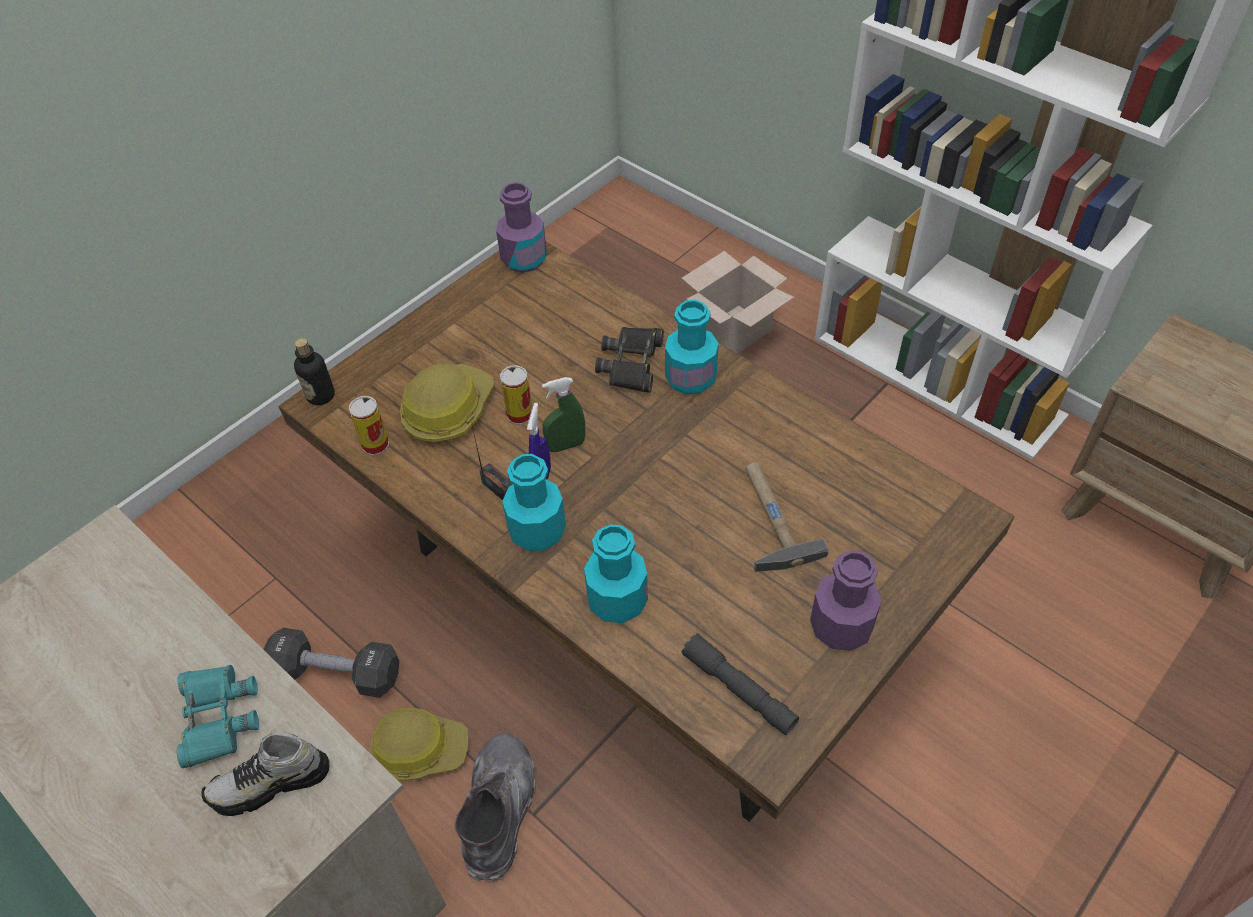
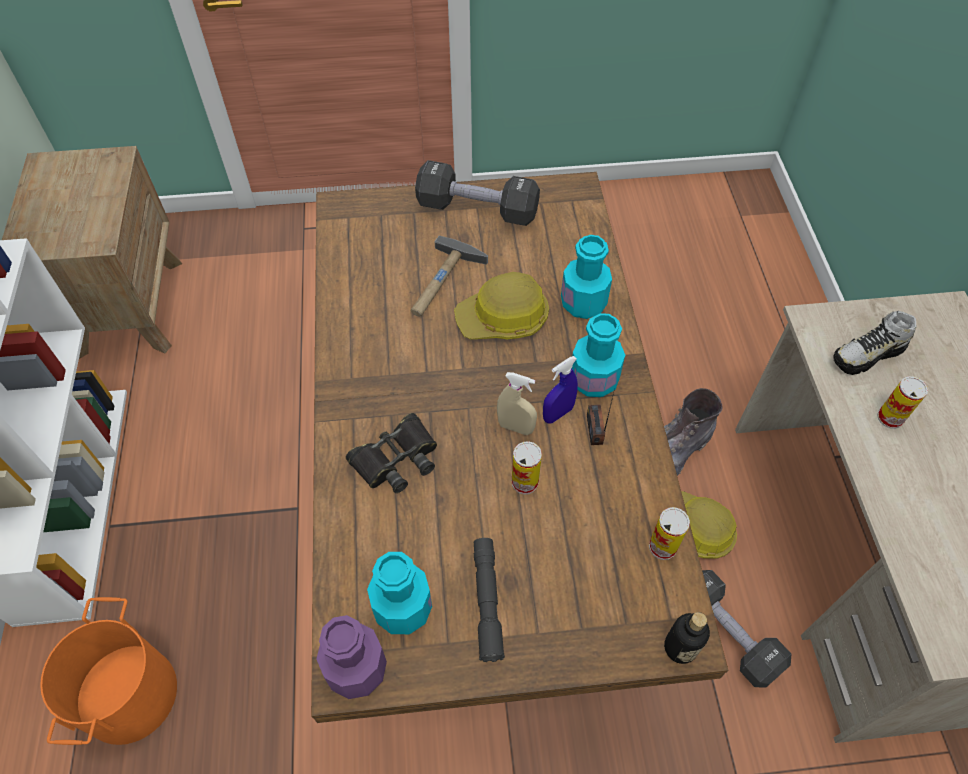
camera: 140 degrees left, 5 degrees up
(217, 717) = (890, 417): turquoise binoculars -> can
(270, 784) = (867, 355): shoe -> shoe turned 135 degrees clockwise
(447, 410) = (578, 533): hard hat -> hard hat (503, 319)
(566, 445) = (515, 427): green spray bottle -> beige spray bottle
(690, 378) = (371, 411): turquoise bottle -> turquoise bottle (402, 608)
(734, 330) = (128, 695): cardboard box -> orange bucket
(739, 690) = (563, 220): grey flashlight -> grey flashlight (487, 601)
(840, 627) = (477, 209): purple bottle -> black dumbbell

